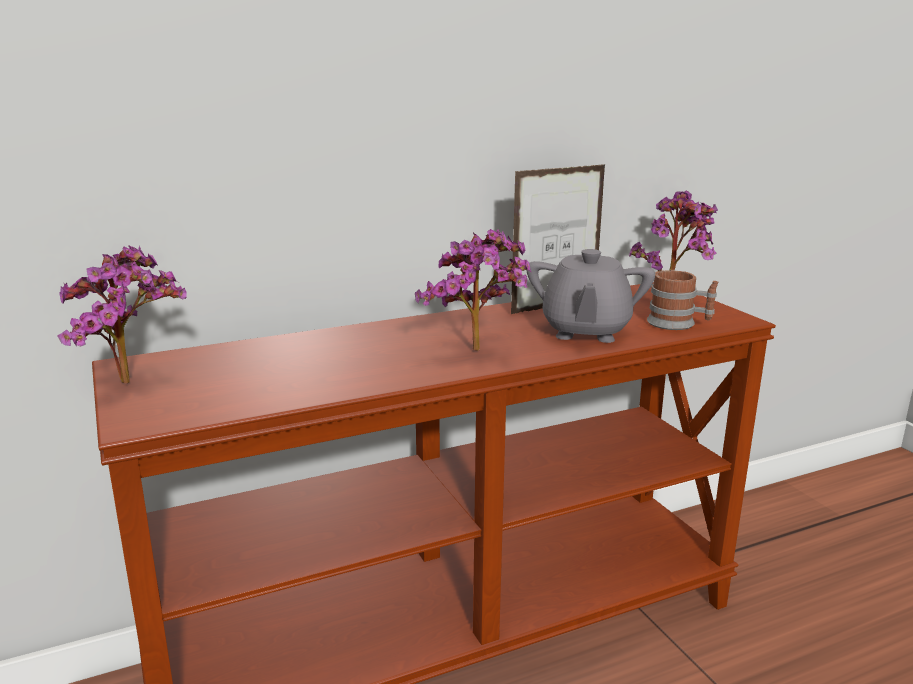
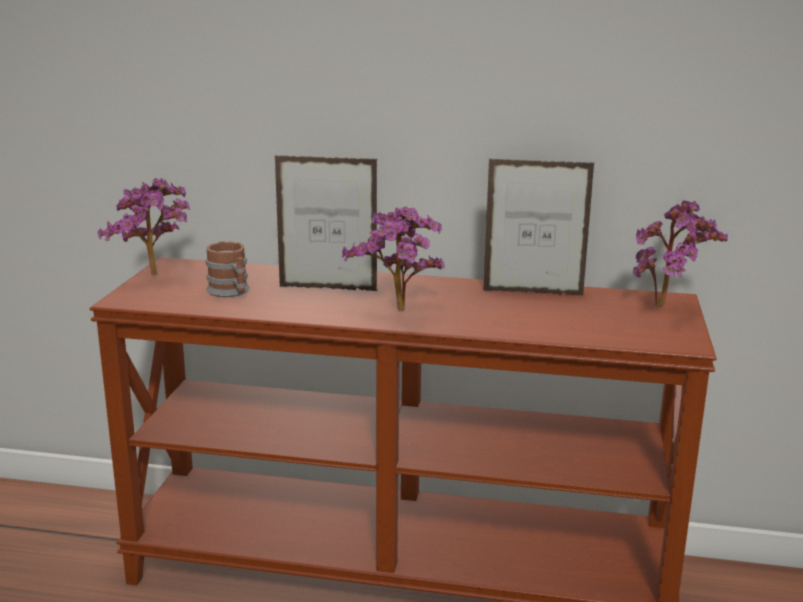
camera: 35 degrees right, 0 degrees up
(365, 347) = (328, 289): none -> picture frame
(585, 331) = (516, 318): grey teapot -> none
(679, 323) = (616, 332): mug -> mug (231, 292)

